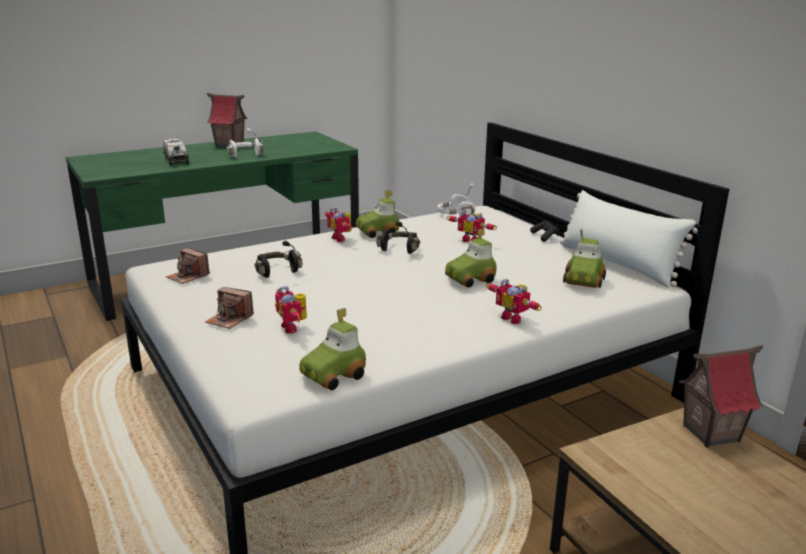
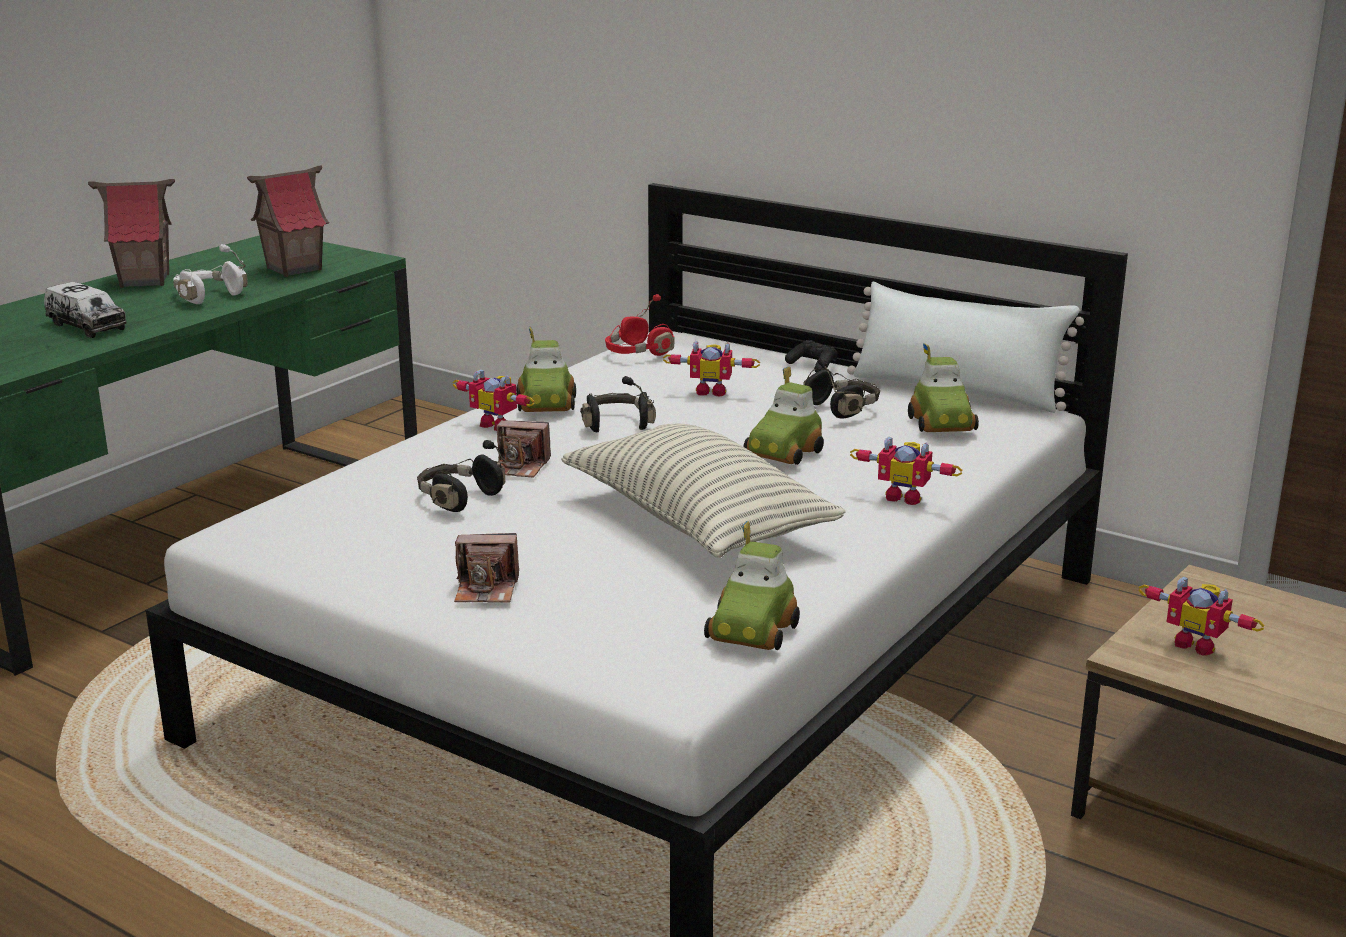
camera: 25 degrees left, 0 degrees up
(187, 277) = (314, 538): camera -> camera (520, 467)
(293, 327) = (603, 579): toy robot -> toy robot (1197, 644)
(377, 233) = (547, 404): toy car -> toy car turned 45 degrees counterclockwise
(379, 308) = (697, 523): none -> pillow
(455, 215) = (637, 353): white headphones -> red headphones
(533, 261) = (843, 408): none -> black headphones
(710, 433) = (1237, 595): toy house -> toy house (293, 269)

